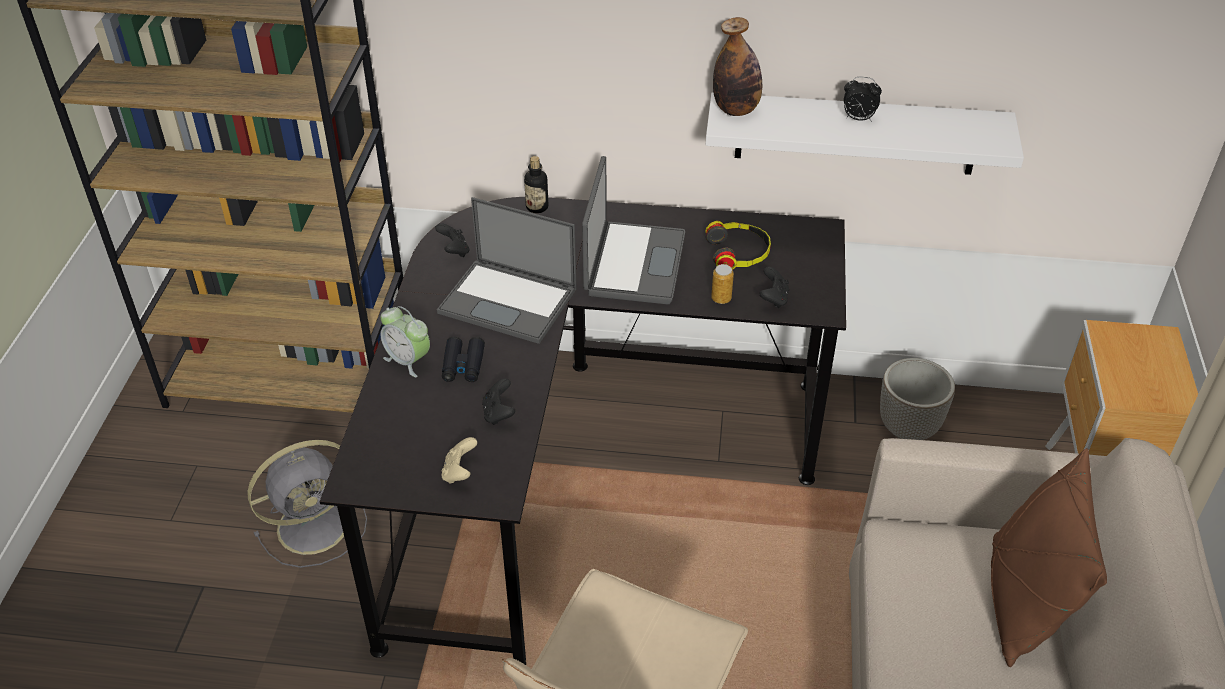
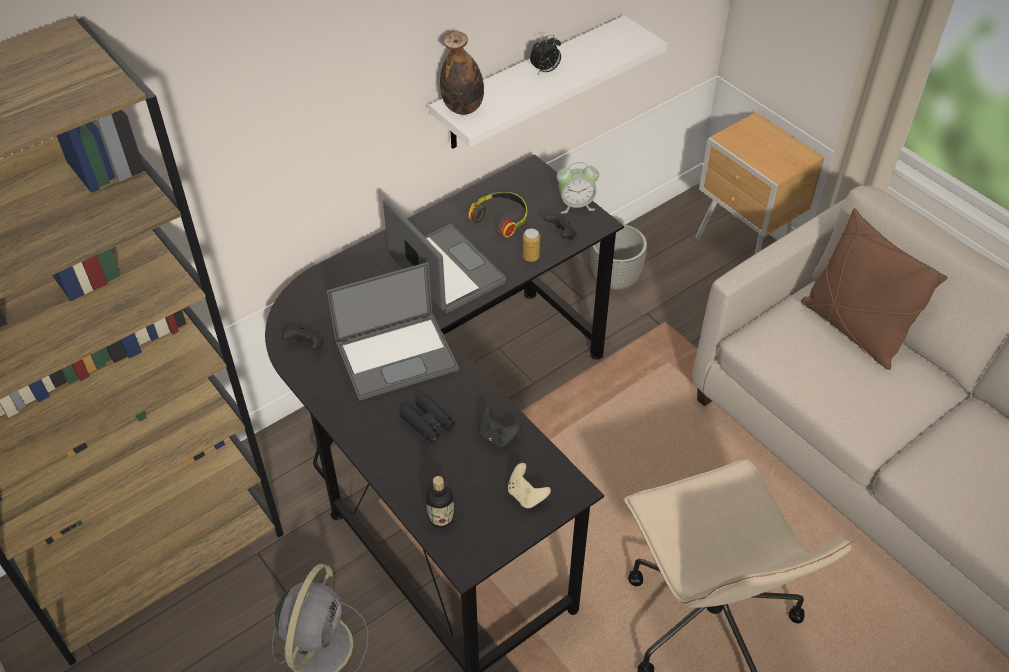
camera: 45 degrees left, 5 degrees up
(408, 360) = (385, 449): alarm clock -> alarm clock (576, 205)
(537, 207) = (323, 274): bottle -> bottle (441, 517)

